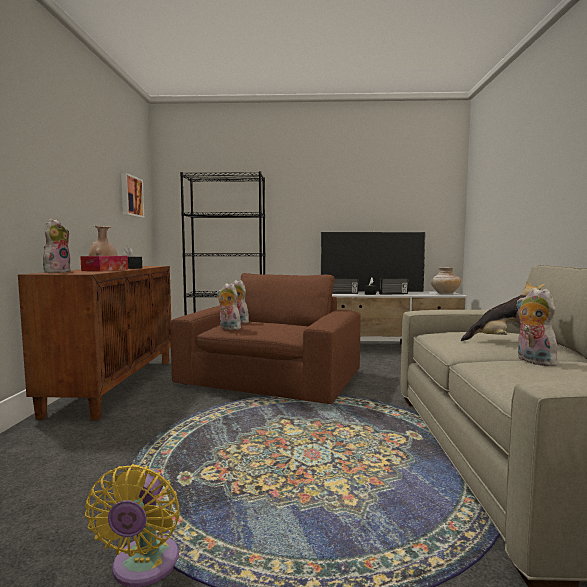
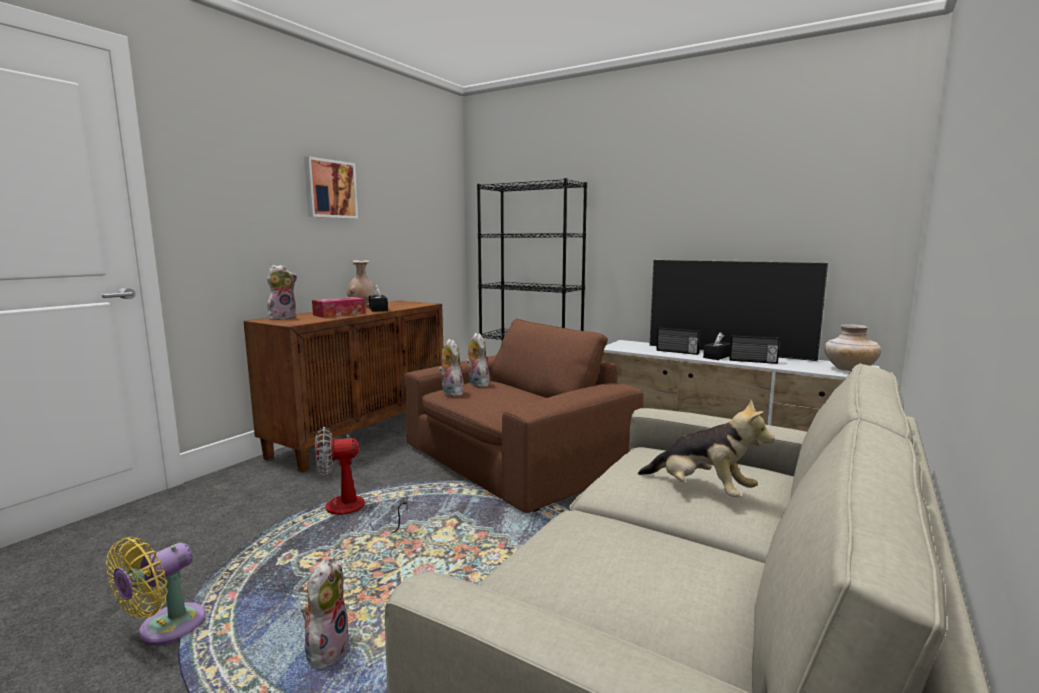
camera: 30 degrees right, 5 degrees up
(130, 196) = (423, 217): picture -> picture (330, 189)
(194, 434) = (354, 511): none -> fan
(532, 361) = (646, 538): plush toy -> plush toy (326, 650)

